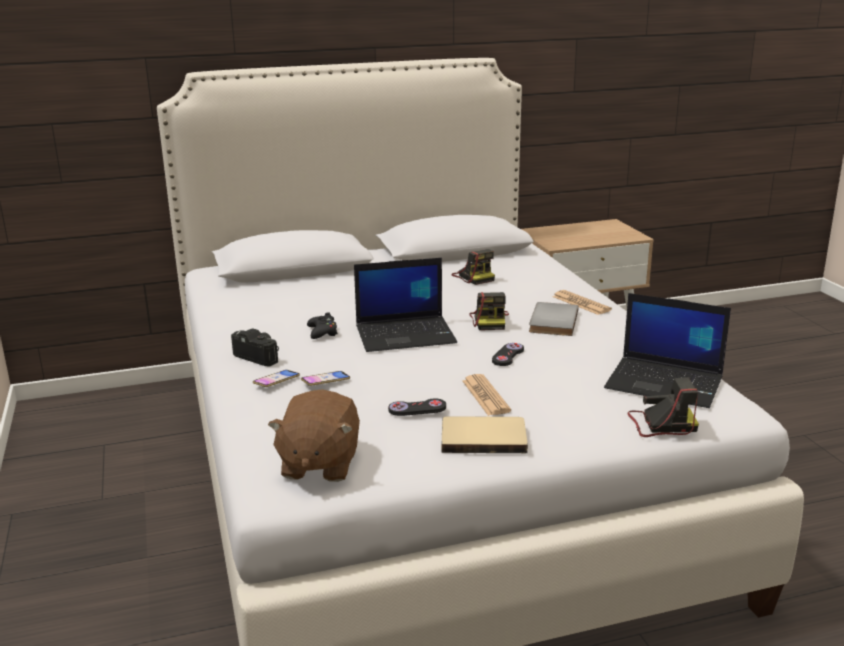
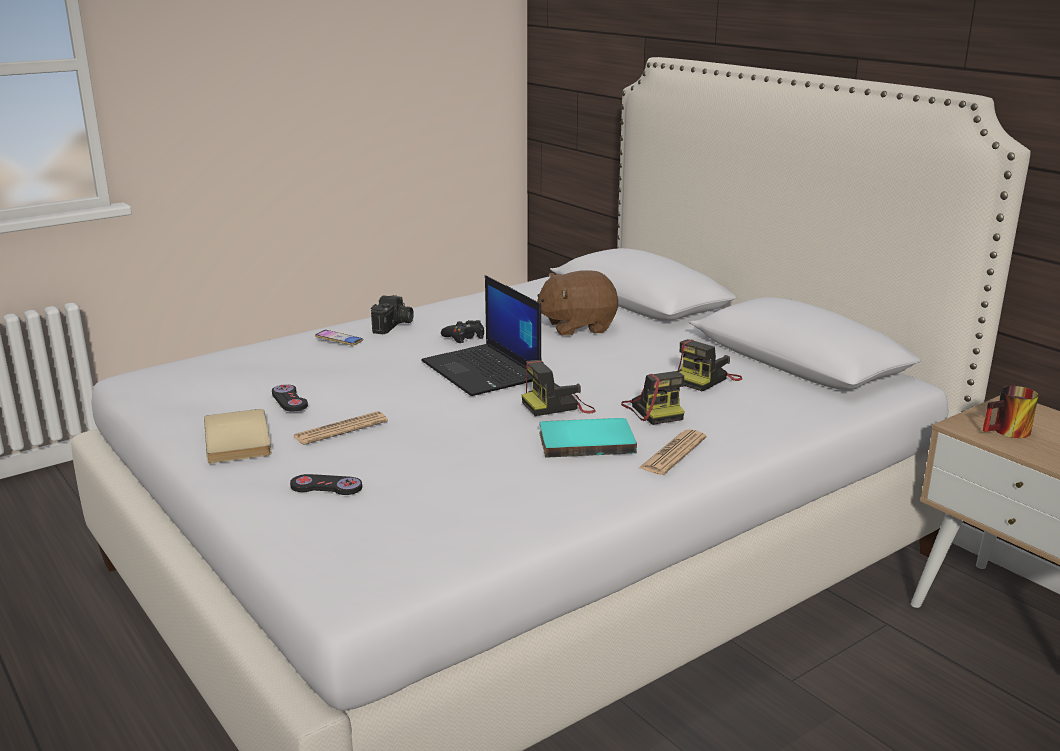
camera: 70 degrees right, 0 degrees up
(319, 464) = (180, 383): brown plush toy -> brown plush toy (577, 326)
(325, 381) = (343, 357): phone -> none
(508, 356) = (459, 428): black game controller -> black game controller (326, 487)
(551, 321) = (586, 440): grey book -> turquoise book
(569, 240) = (1008, 432): none -> mug
(660, 424) = (294, 533): camera -> camera (654, 410)
(666, 383) = (423, 531): laptop -> none

